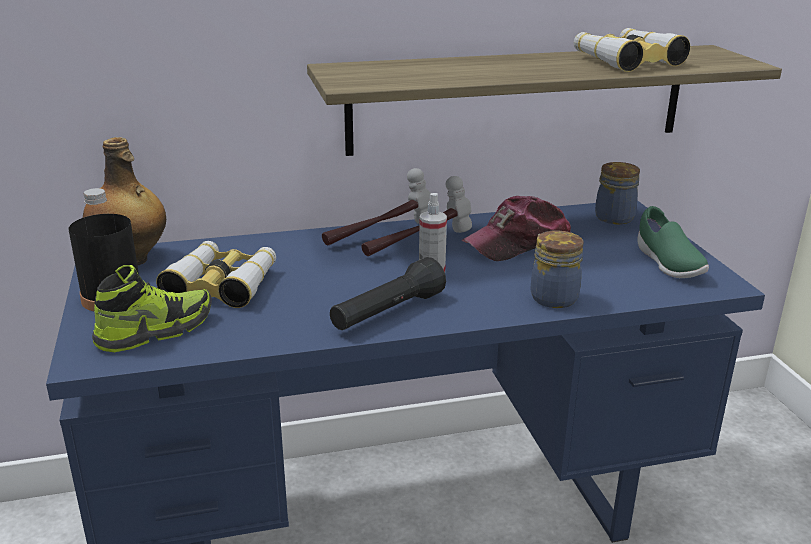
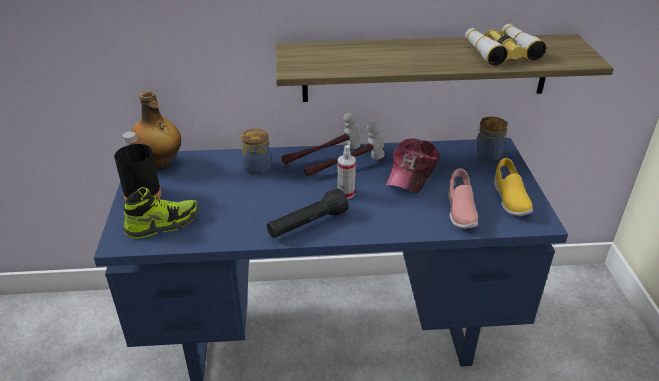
camera: 10 degrees right, 10 degrees up
(222, 284) = (211, 190): binoculars -> none
(518, 243) = (412, 172): cap -> cap turned 45 degrees counterclockwise
(552, 297) = (419, 222): jar -> jar (256, 167)
(605, 281) = (460, 211): none -> pink shoe
(667, 263) = (509, 200): green shoe -> yellow shoe

